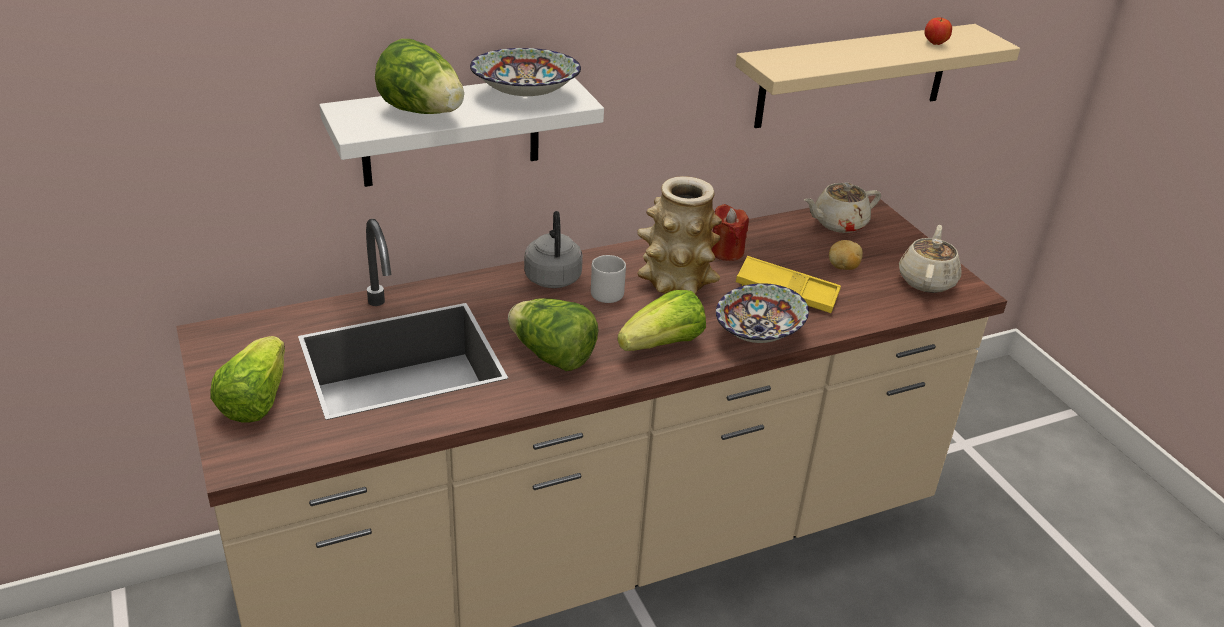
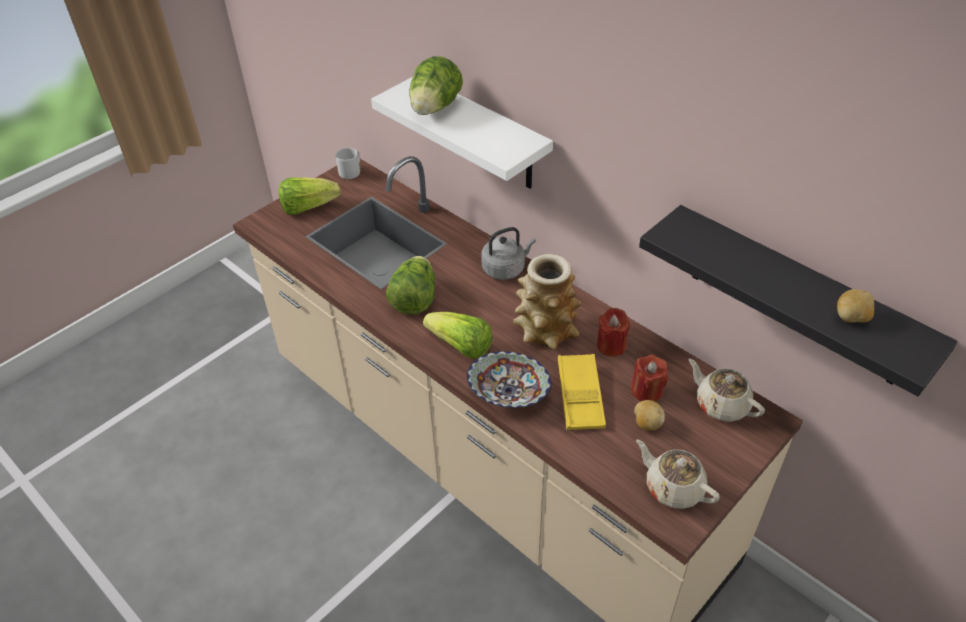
camera: 70 degrees right, 10 degrees up
(525, 94) = (496, 134): bowl -> none
(604, 292) = (504, 298): grey mug -> grey mug (351, 171)
(801, 253) = (647, 391): none -> red candle
(854, 76) = (796, 297): beige shelf -> black shelf
(927, 280) = (673, 487): beige teapot -> beige teapot turned 135 degrees counterclockwise
(935, 43) = (851, 318): apple -> potato

